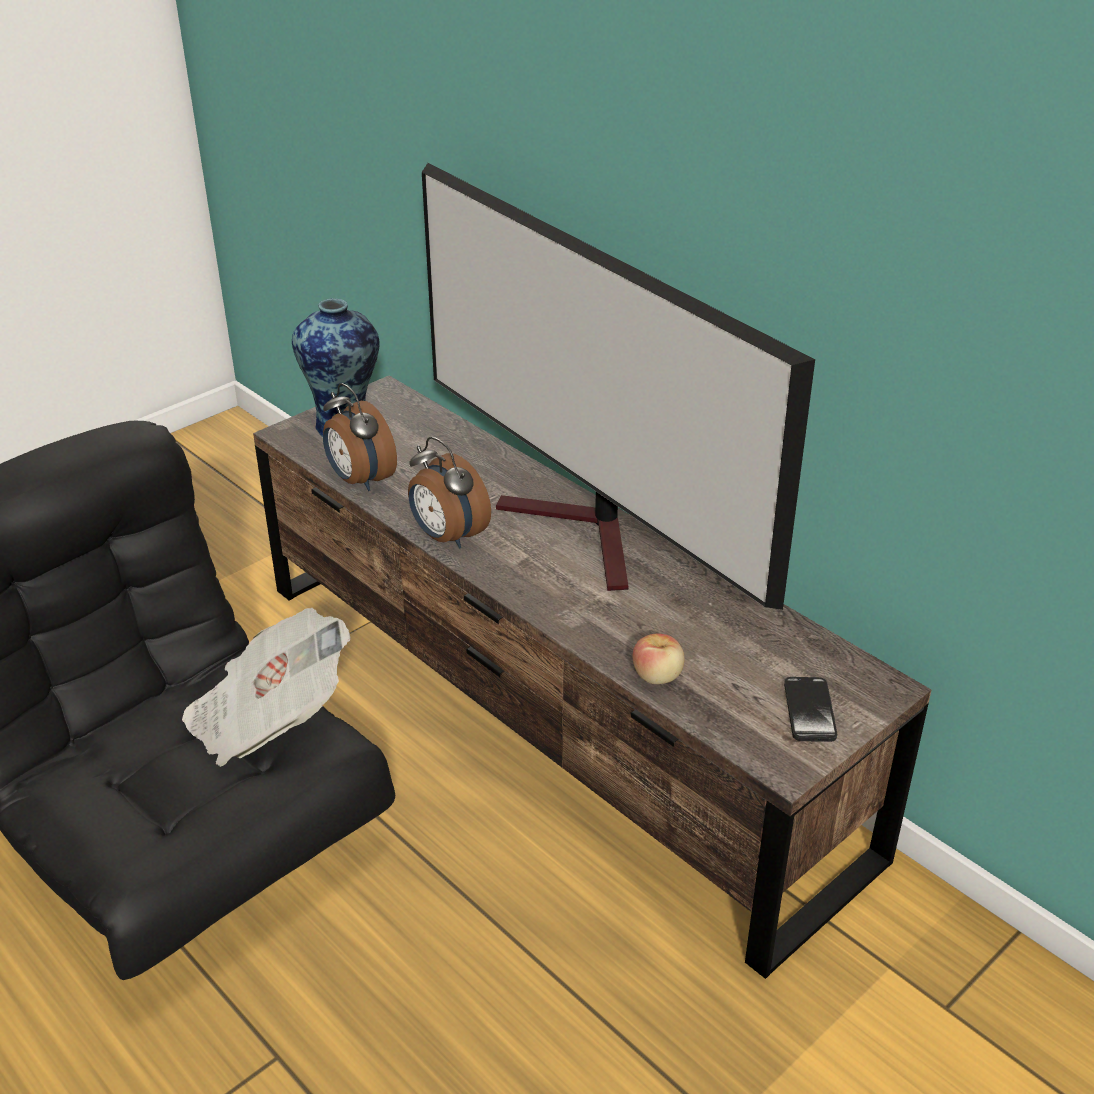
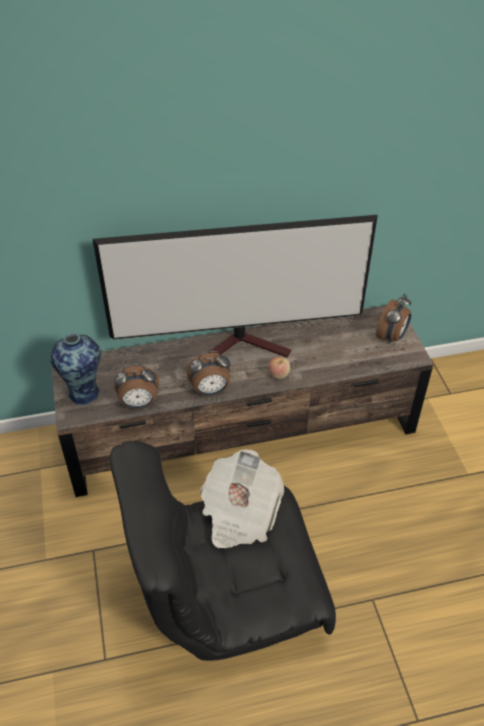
camera: 60 degrees left, 10 degrees up
(658, 676) = (348, 367): apple -> apple (278, 374)
(809, 711) = (392, 337): phone -> alarm clock

